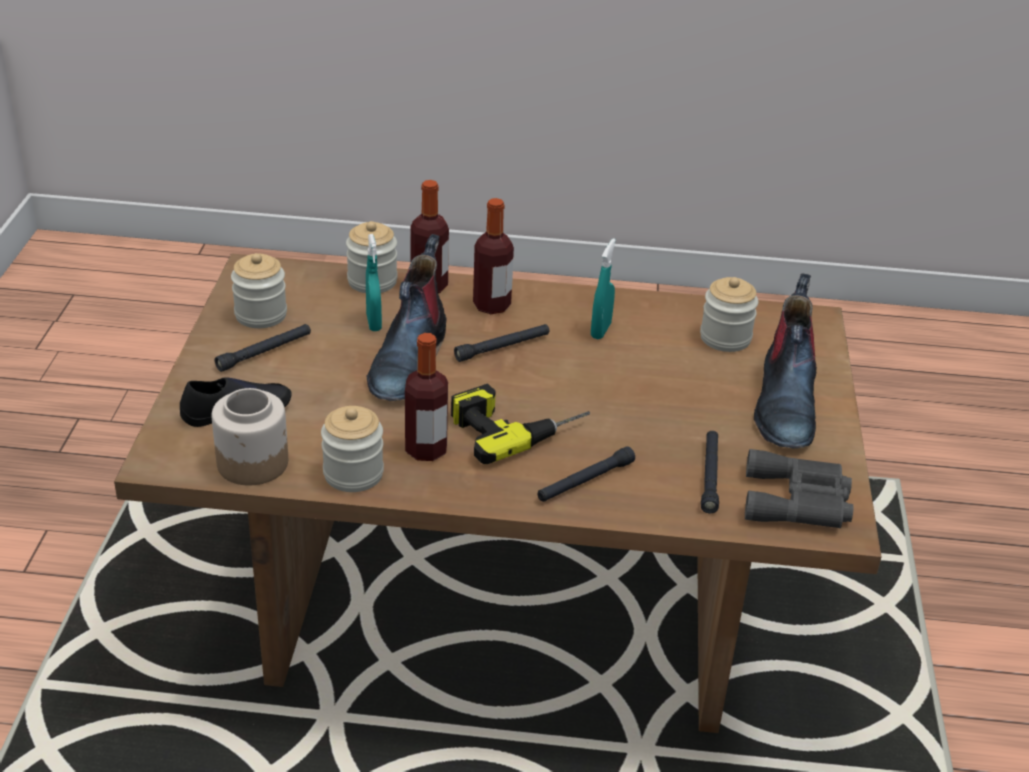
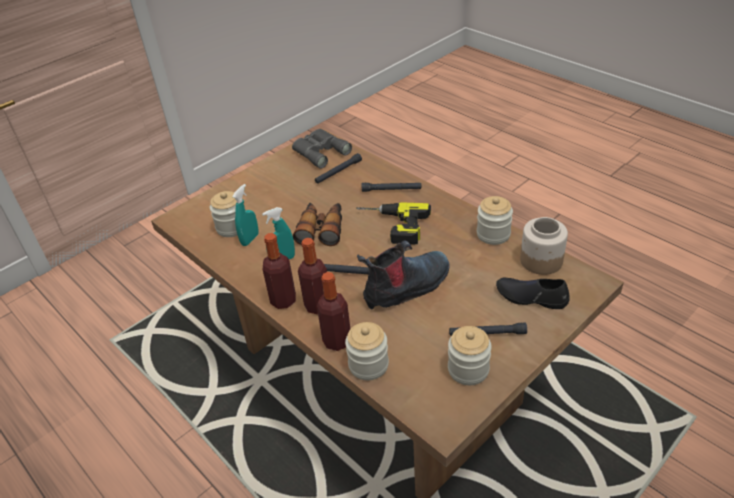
camera: 135 degrees left, 5 degrees up
(374, 323) = (400, 326): turquoise spray bottle -> turquoise spray bottle (250, 239)
(426, 450) = (447, 232): bottle -> bottle (283, 300)
(607, 383) = (321, 229): none -> binoculars
(784, 405) = (262, 186): boot -> none

